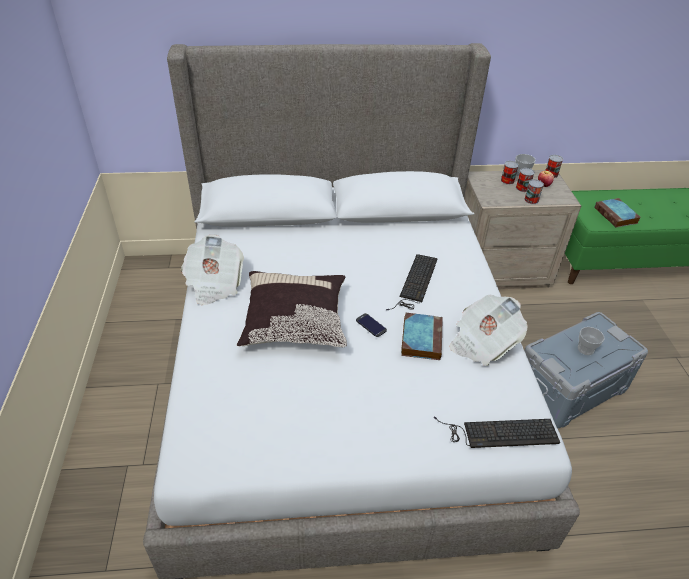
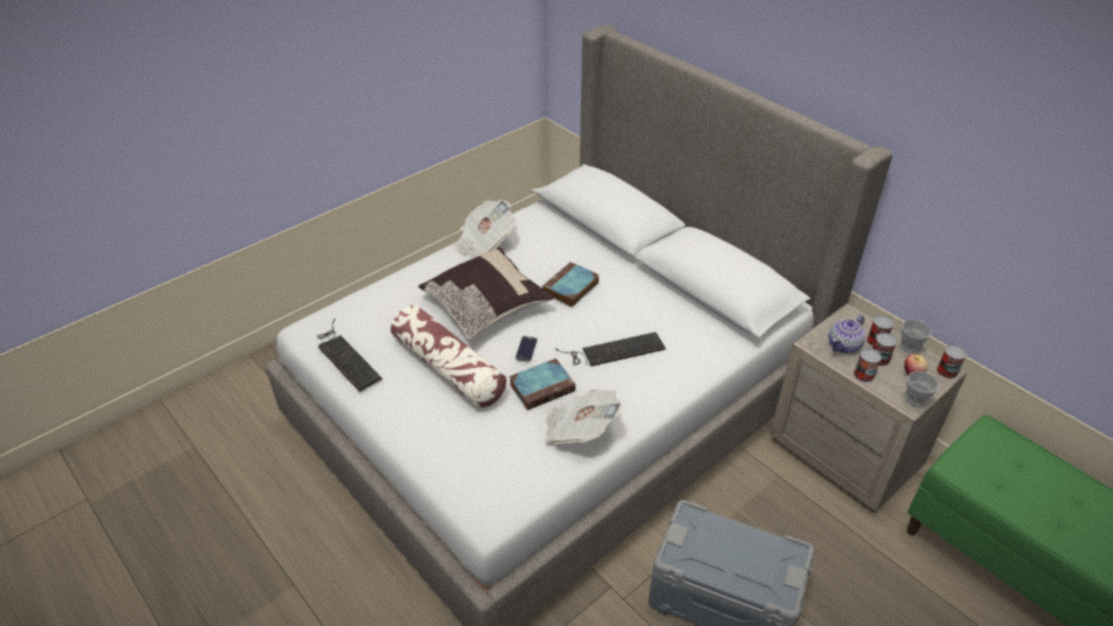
camera: 55 degrees right, 0 degrees up
(348, 383) = (449, 368): none -> pillow
(499, 432) = (474, 483): keyboard -> keyboard (345, 356)
(501, 192) = (844, 345): none -> teapot
(585, 349) = (733, 554): cup -> cup (915, 399)
(616, 216) = (1003, 485): book -> book (570, 288)

